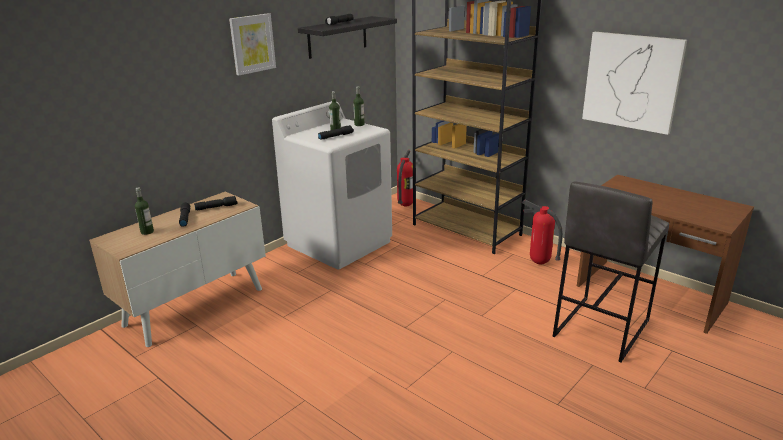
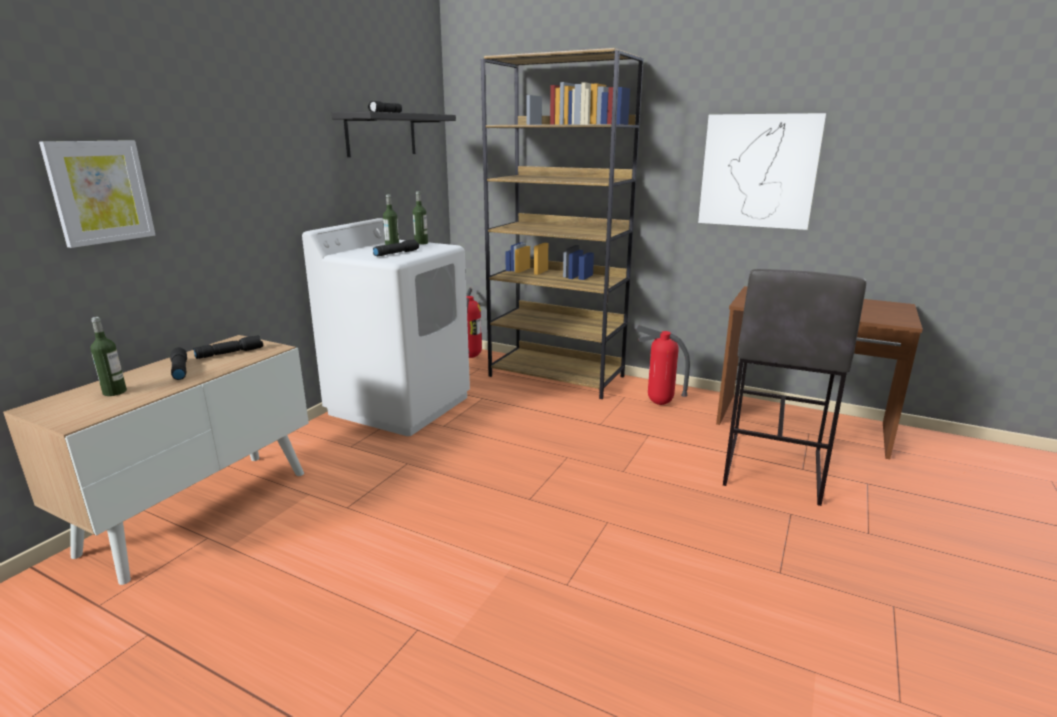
camera: 15 degrees left, 5 degrees down
(252, 44) = (271, 123): picture -> picture (100, 192)

